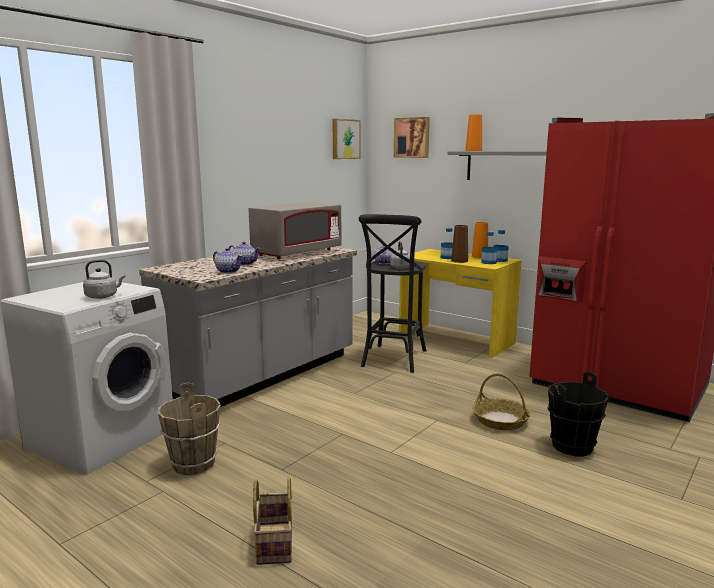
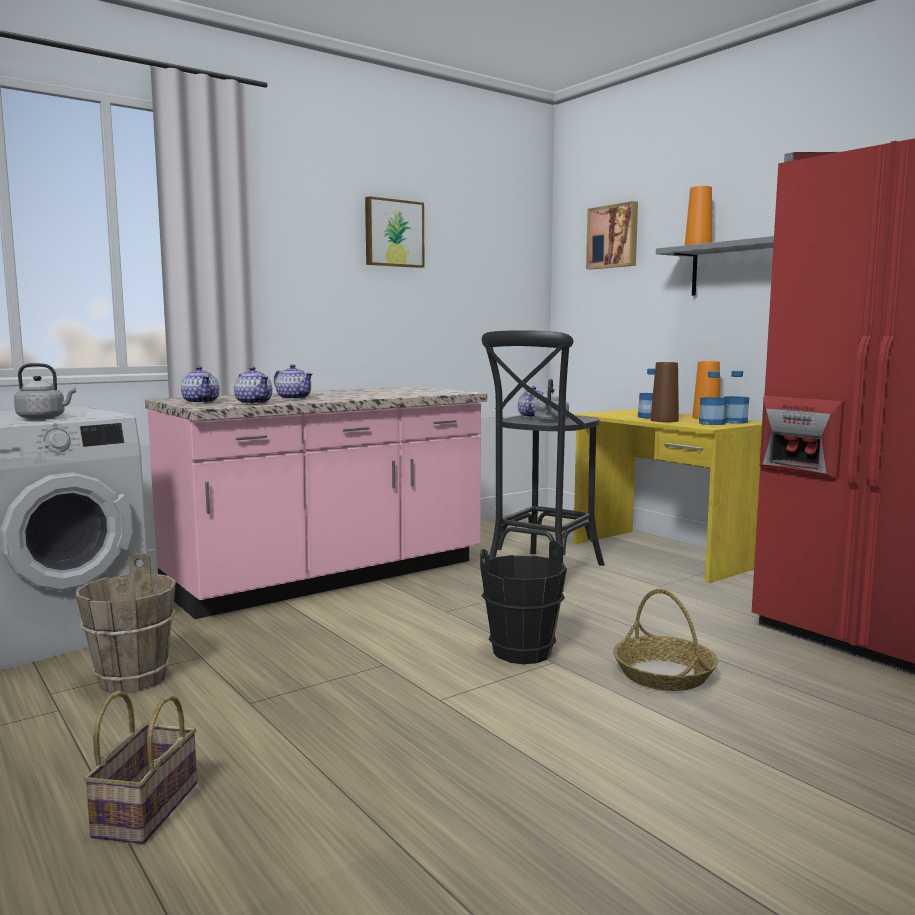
camera: 15 degrees right, 5 degrees down
(190, 272) = (201, 402): none -> teapot
(262, 375) = (328, 576): grey counter -> pink counter
(297, 253) = (390, 393): grey microwave -> none
(345, 139) = (512, 243): picture -> picture (393, 233)
(573, 447) = (776, 732): black bucket -> black bucket (522, 652)

